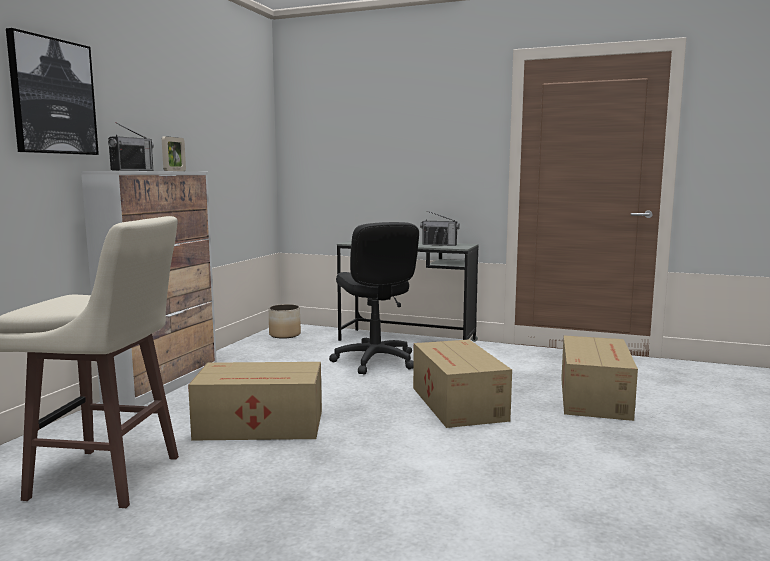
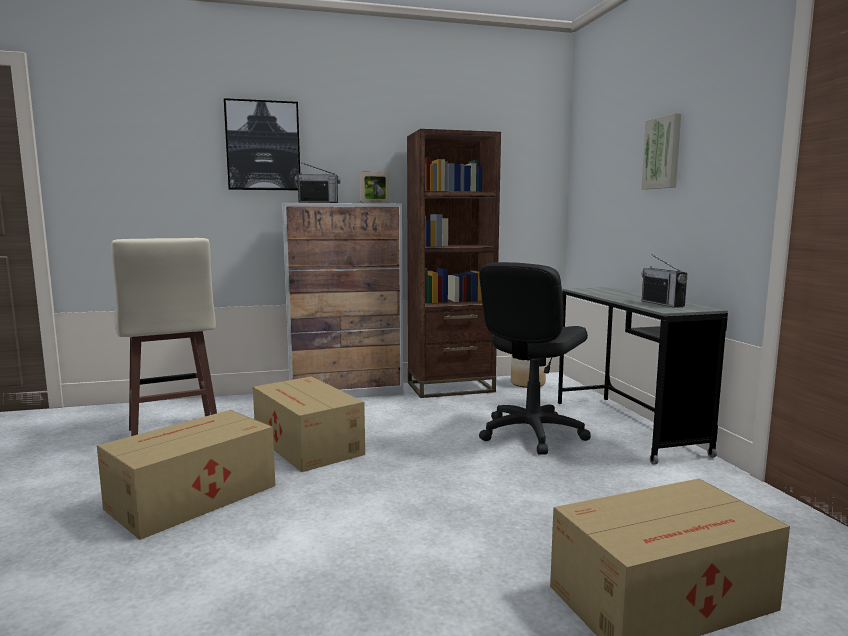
camera: 55 degrees right, 0 degrees up
(239, 353) = (450, 387): none -> brown bookcase
(403, 137) = (663, 153): none -> picture
(458, 404) = (475, 507): cardboard box -> cardboard box (190, 497)

